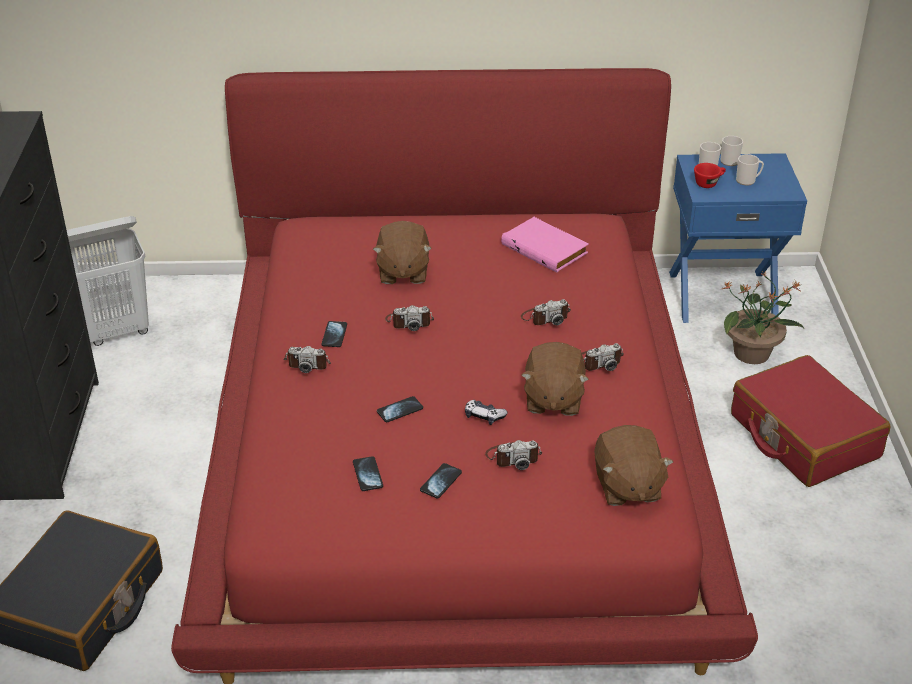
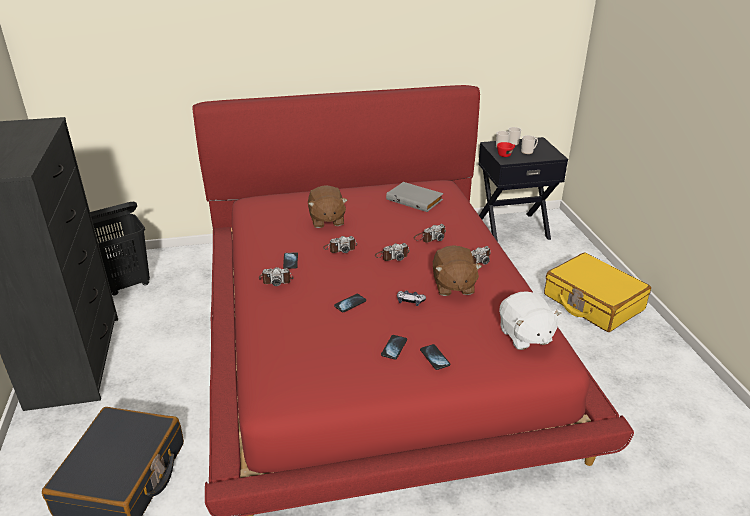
camera: 10 degrees left, 5 degrees down
(116, 331) = (126, 285): white laundry basket -> black laundry basket
(367, 475) = (339, 349): phone -> phone (434, 357)
(513, 457) = (440, 325): camera -> camera (392, 256)
(546, 248) = (415, 199): pink book -> grey book
(627, 486) = (524, 336): brown plush toy -> white plush toy
(722, 295) = (512, 228): blue nightstand -> black nightstand
(752, 354) = (543, 258): potted plant -> none
(803, 436) = (592, 302): red suitcase -> yellow suitcase

